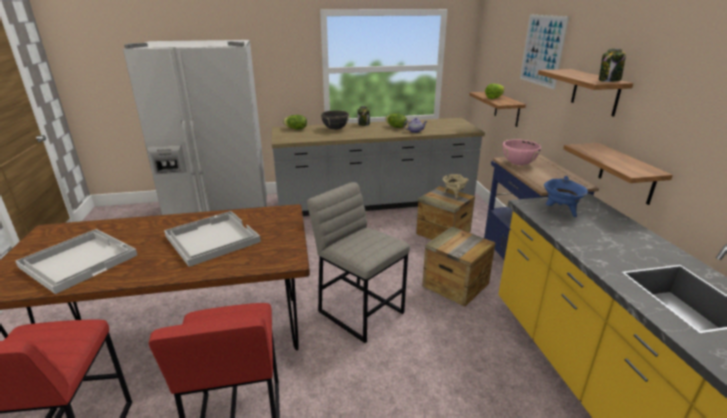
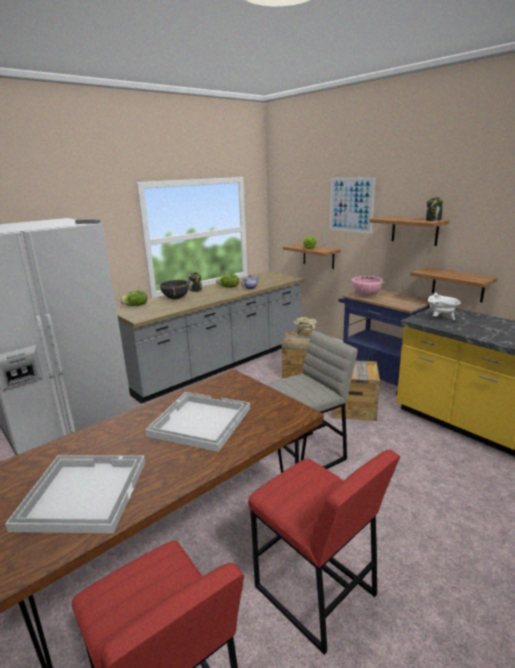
camera: 30 degrees left, 5 degrees down
(359, 311) = (306, 455): grey chair -> grey chair turned 135 degrees clockwise
(560, 211) = (441, 319): blue cooking pot -> white cooking pot

